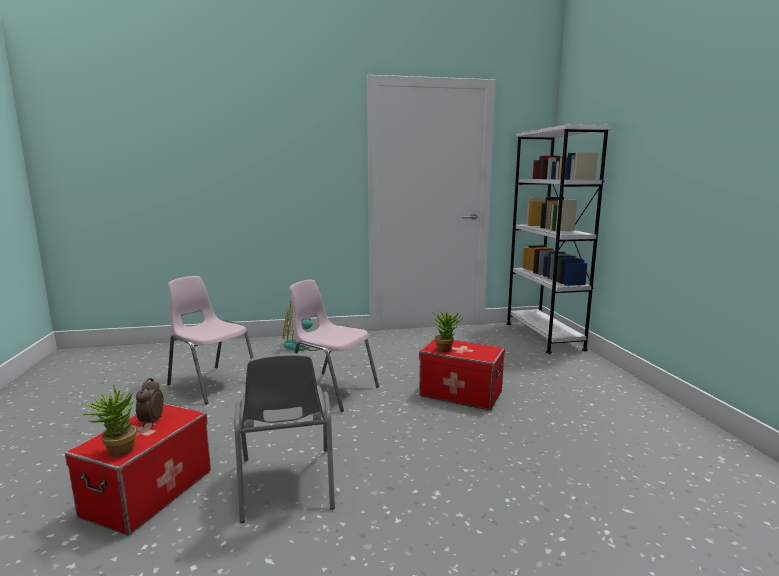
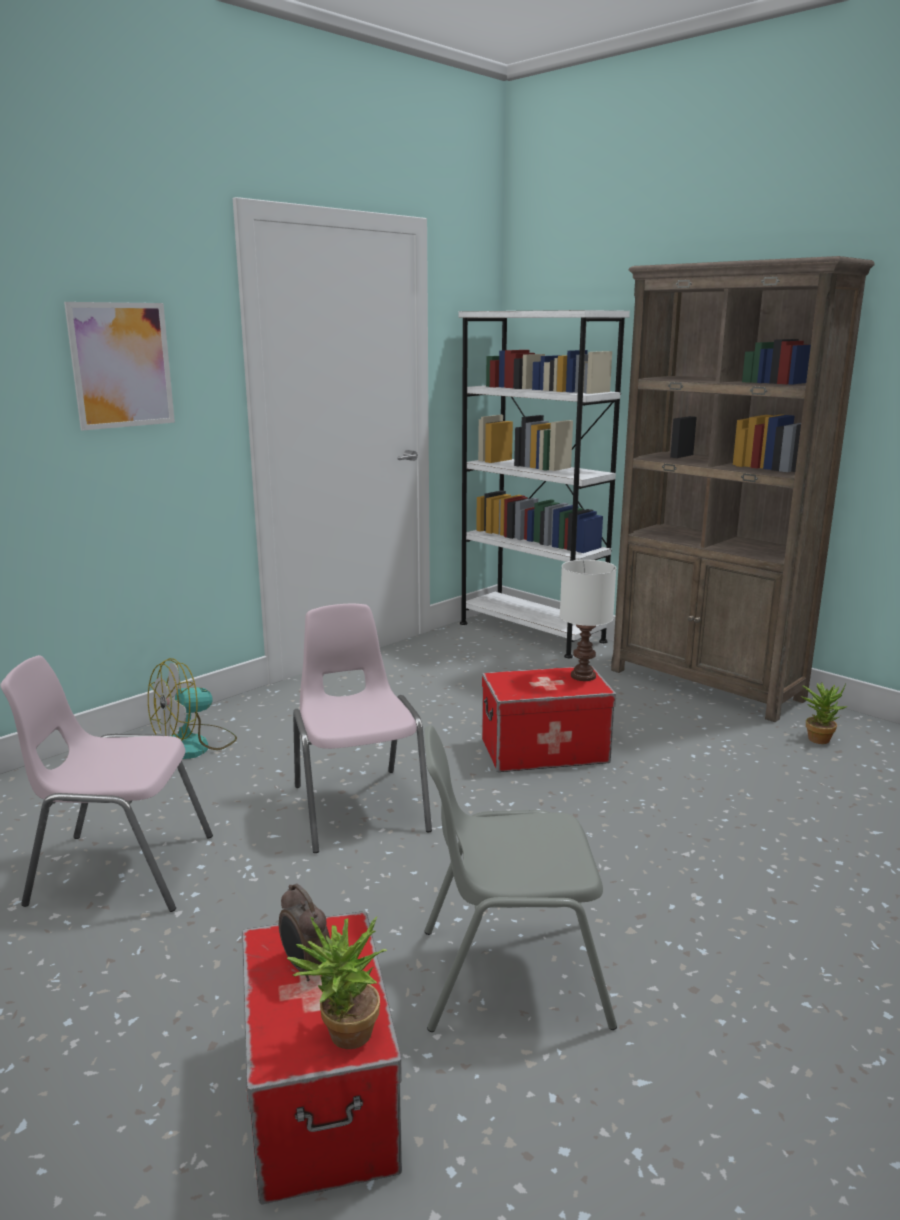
camera: 35 degrees left, 5 degrees up
(286, 484) = (509, 974): grey chair -> grey chair turned 135 degrees clockwise
(299, 157) = (121, 365): none -> picture
(331, 390) = (358, 807): pink chair -> pink chair turned 75 degrees clockwise
(446, 349) = (527, 688): potted plant -> potted plant (818, 737)
(489, 351) = (584, 676): none -> white table lamp
(625, 388) = (706, 685): none -> brown bookcase

